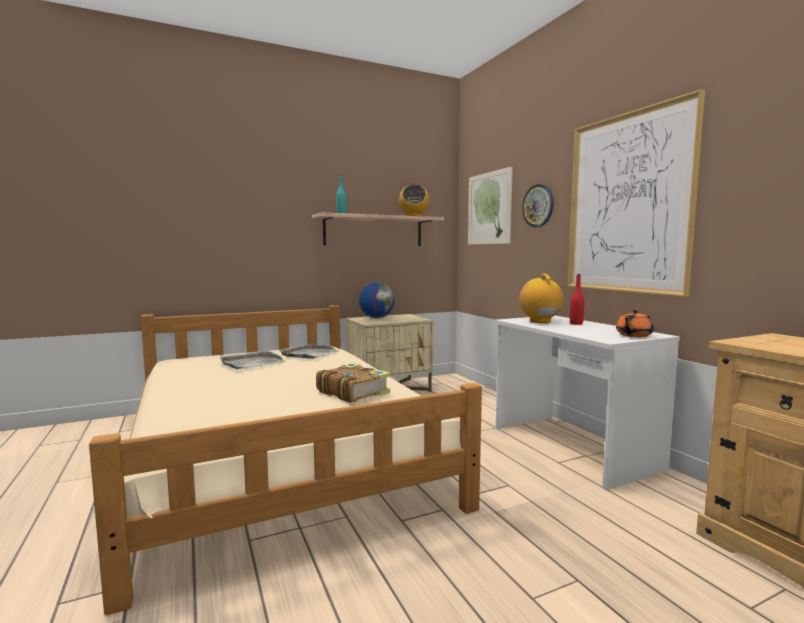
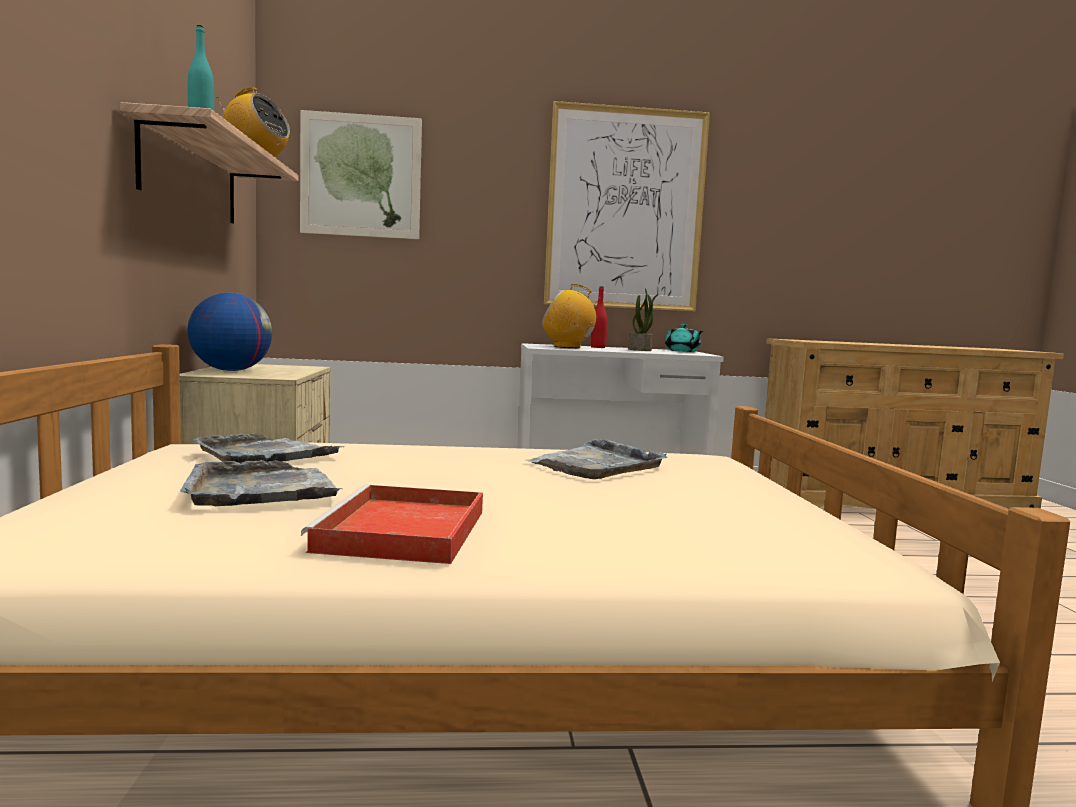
camera: 70 degrees left, 0 degrees up
(203, 383) = (403, 532): none -> red tray
(353, 392) = (596, 465): book -> grey tray
(538, 206) = (481, 190): wall clock -> none
(591, 329) = (640, 350): none -> potted plant
(633, 335) = (682, 351): orange teapot -> turquoise teapot

